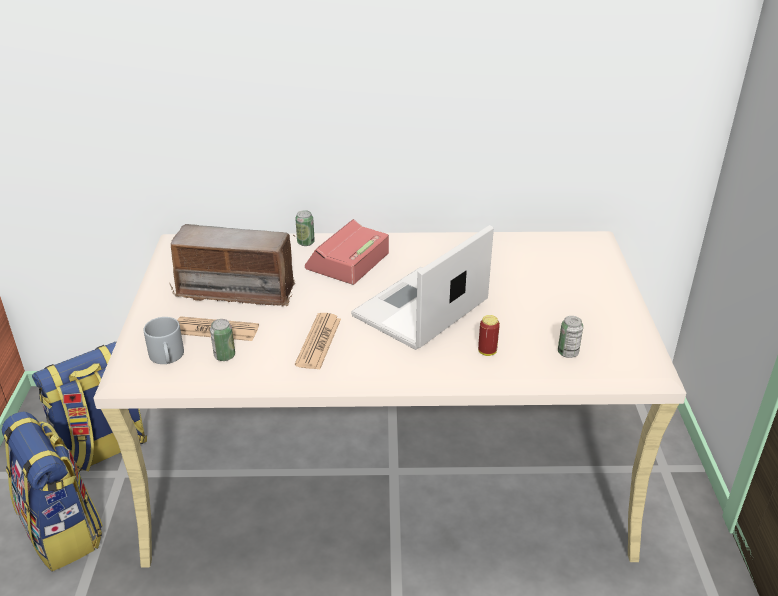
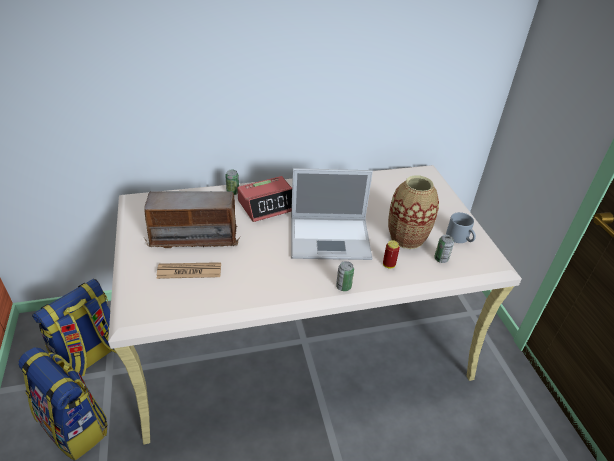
camera: 15 degrees left, 5 degrees up
(168, 357) = (159, 299): grey mug -> grey mug (460, 238)
(224, 356) = (203, 292): can -> can (343, 286)
(318, 342) = (269, 272): newspaper -> none
(347, 262) = (268, 205): alarm clock -> alarm clock turned 135 degrees counterclockwise
(419, 310) = (331, 238): laptop -> laptop turned 120 degrees counterclockwise
(528, 321) = (407, 238): none -> vase

